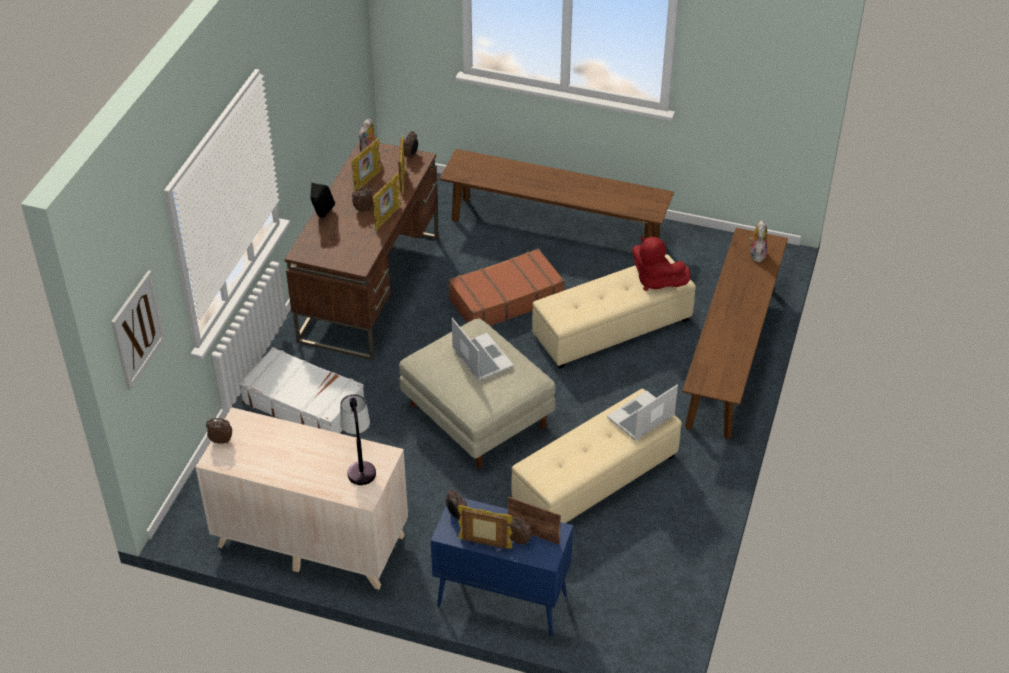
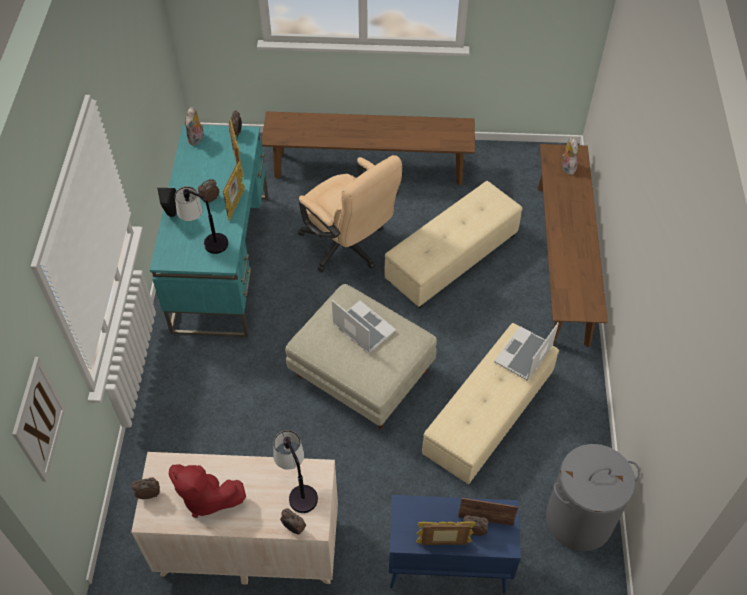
camera: 15 degrees left, 10 degrees up
(304, 402) = (196, 396): white suitcase -> none
(346, 244) = (205, 241): none -> table lamp
(367, 182) = (204, 169): picture frame -> none
(370, 288) = (222, 261): brown desk -> turquoise desk
(456, 515) = (405, 517): alarm clock -> alarm clock (293, 528)
(505, 299) = (348, 247): brown suitcase -> beige office chair
(654, 590) = (579, 519): none -> grey laundry basket
(655, 281) = (487, 210): red plush toy -> red plush toy (206, 497)

